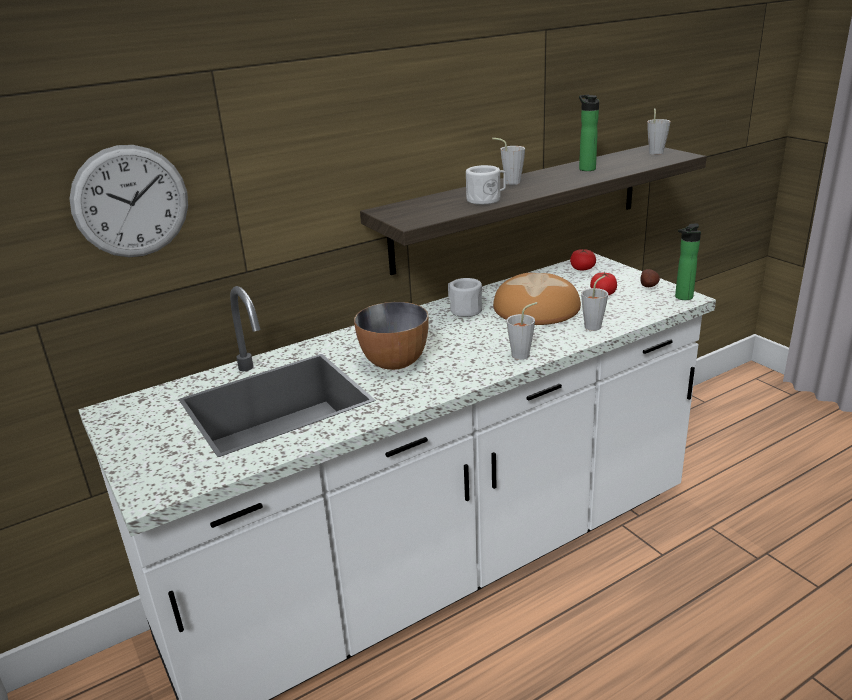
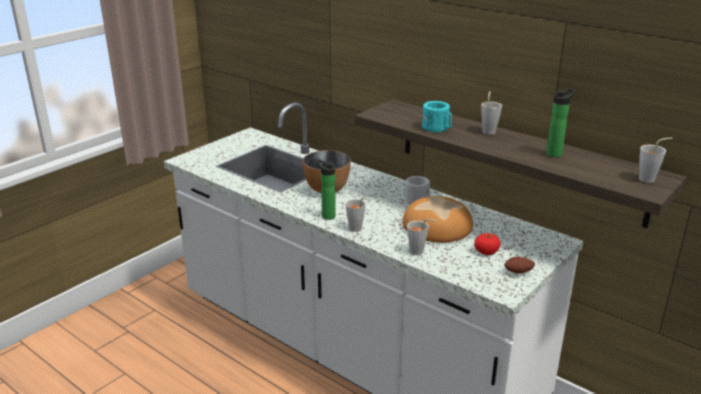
camera: 70 degrees right, 0 degrees up
(131, 202) = (285, 39): wall clock -> none
(487, 199) = (437, 128): white mug -> turquoise mug
(582, 268) = (536, 238): tomato -> none
(682, 298) = (502, 290): bottle -> bottle (326, 216)

